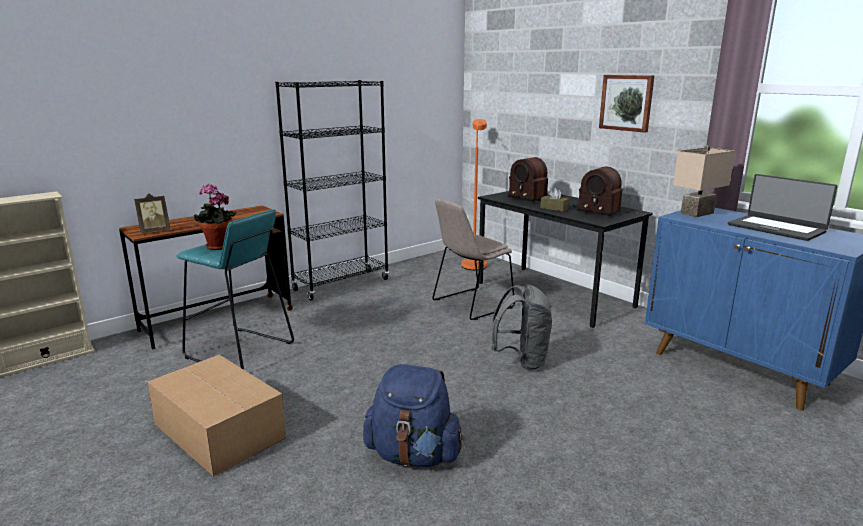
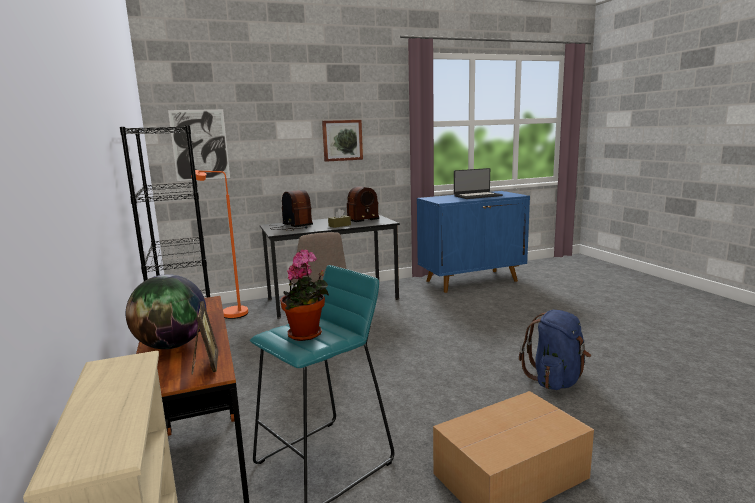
camera: 70 degrees left, 5 degrees down
(187, 221) = (172, 345): none -> globe
(496, 94) = (200, 145): none -> picture
(522, 361) = (435, 327): grey backpack -> none
(528, 196) = (293, 226): radio -> radio turned 105 degrees counterclockwise
(698, 214) = (439, 199): beige table lamp -> none

